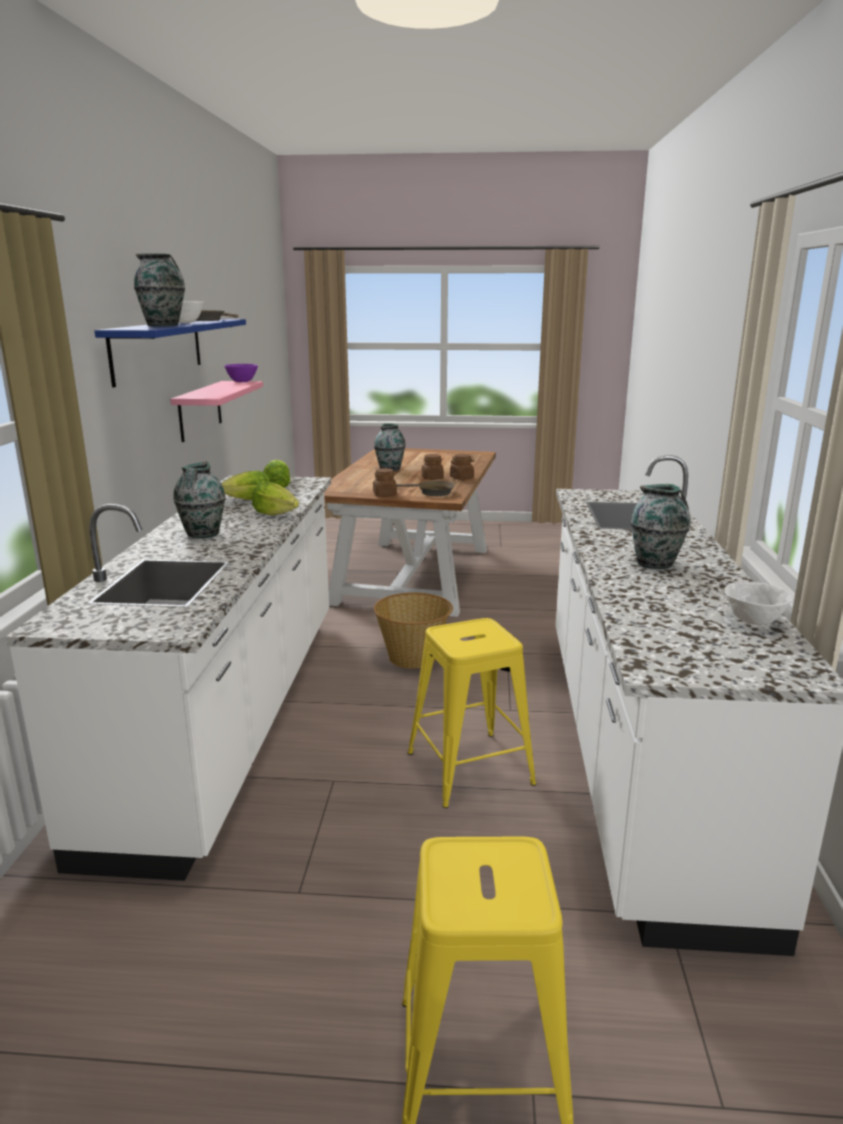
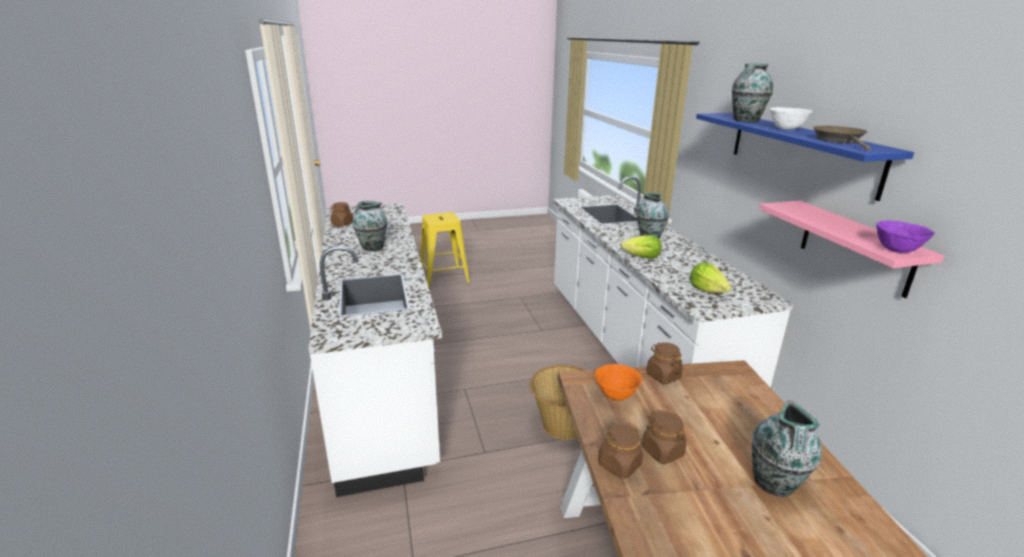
camera: 160 degrees right, 5 degrees up
(249, 500) = (689, 269): lettuce -> none
(432, 492) = (615, 395): brown frying pan -> orange bowl
(469, 769) = (477, 347): yellow stool -> none
(752, 621) = (342, 224): white bowl -> brown jar

